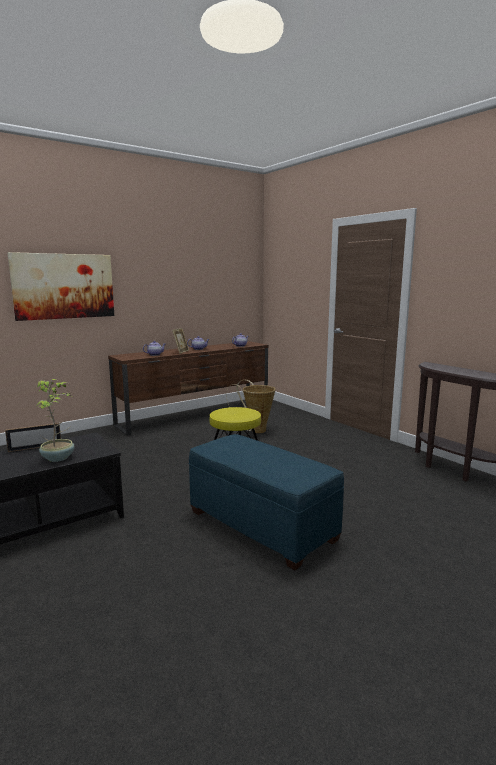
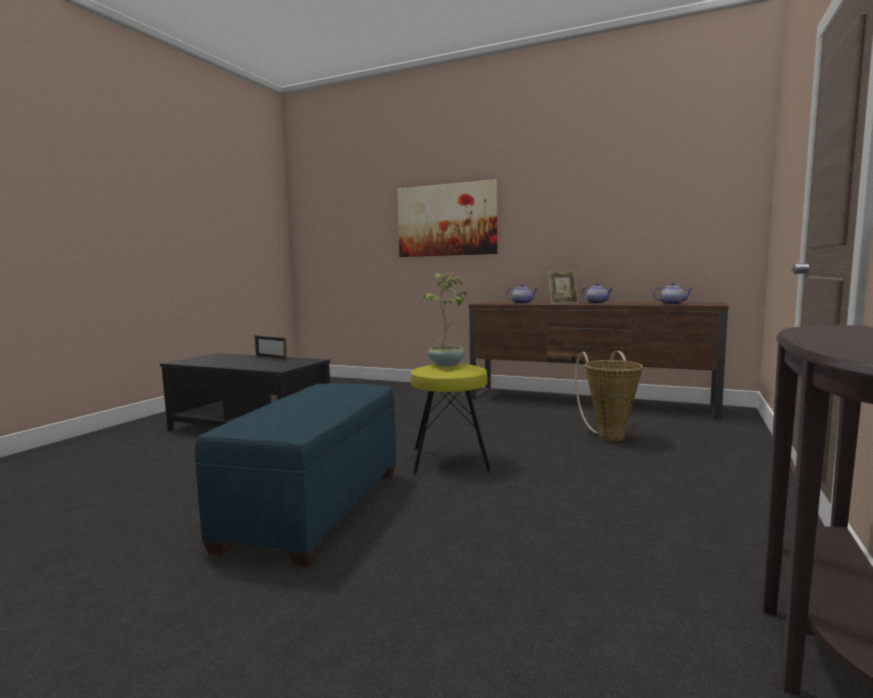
camera: 60 degrees right, 5 degrees down
(59, 458) = (252, 365): potted plant -> potted plant (447, 364)

